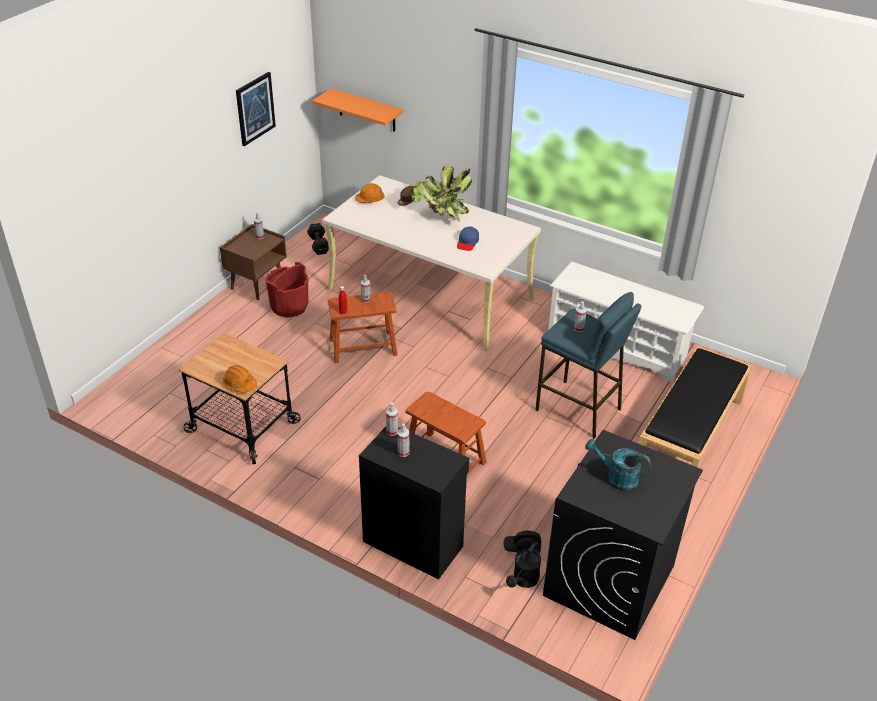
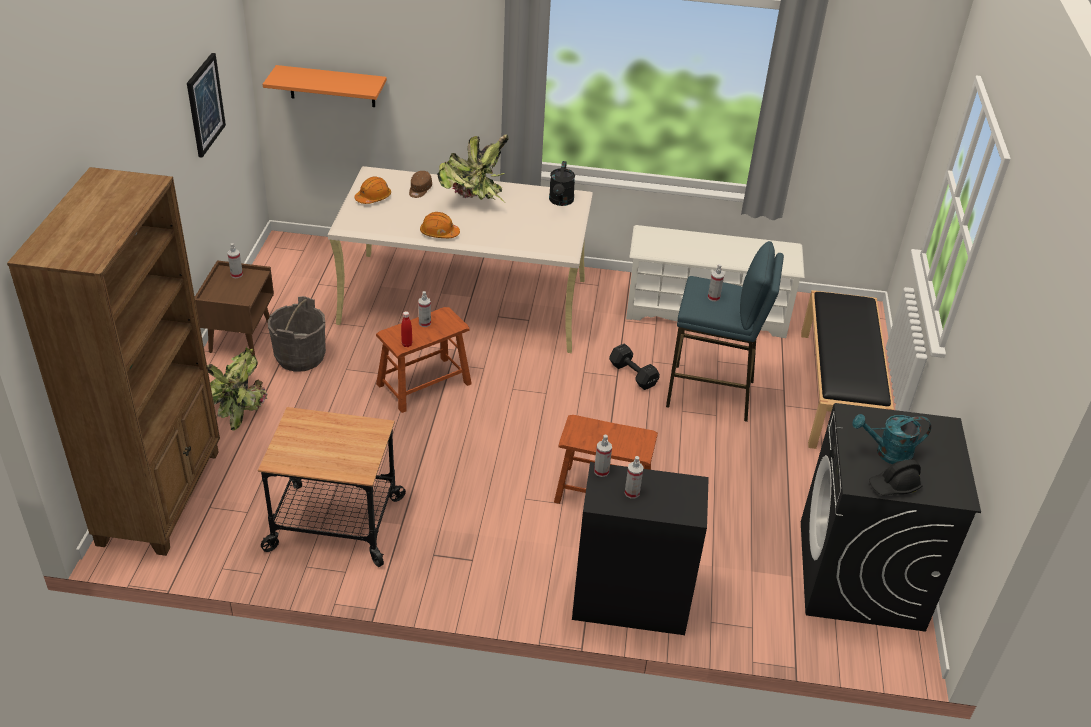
camera: 25 degrees left, 0 degrees up
(145, 377) = (162, 496): none -> brown bookcase
(227, 331) = (238, 407): none -> potted plant
(240, 384) = (353, 467): orange hard hat -> orange hard hat (439, 233)
(289, 306) = (300, 356): red bucket -> grey bucket
(319, 244) = (290, 271): black dumbbell -> black dumbbell (632, 374)
(467, 242) = (525, 226): blue cap -> none
(522, 547) = (750, 567): black hard hat -> black hard hat (894, 486)
(523, 581) = (775, 605): black watering can -> black watering can (561, 201)

